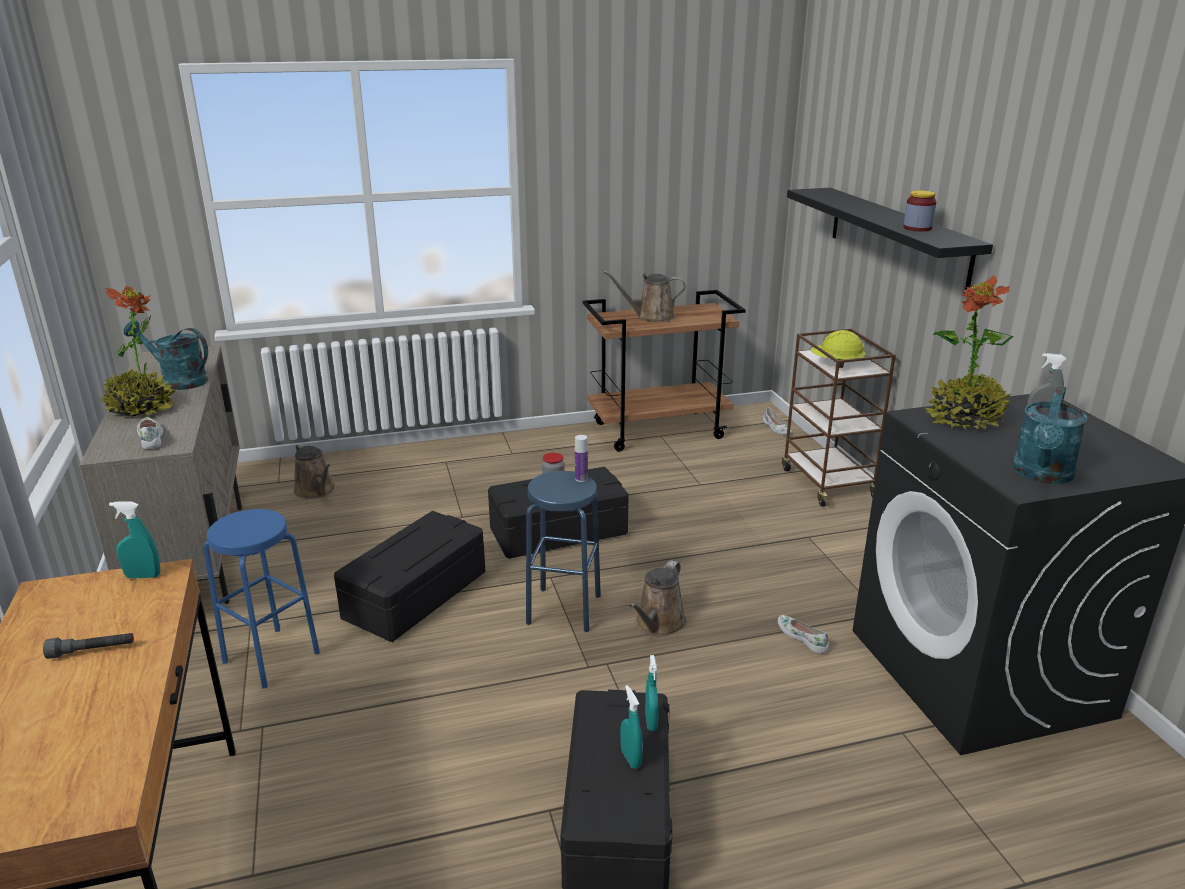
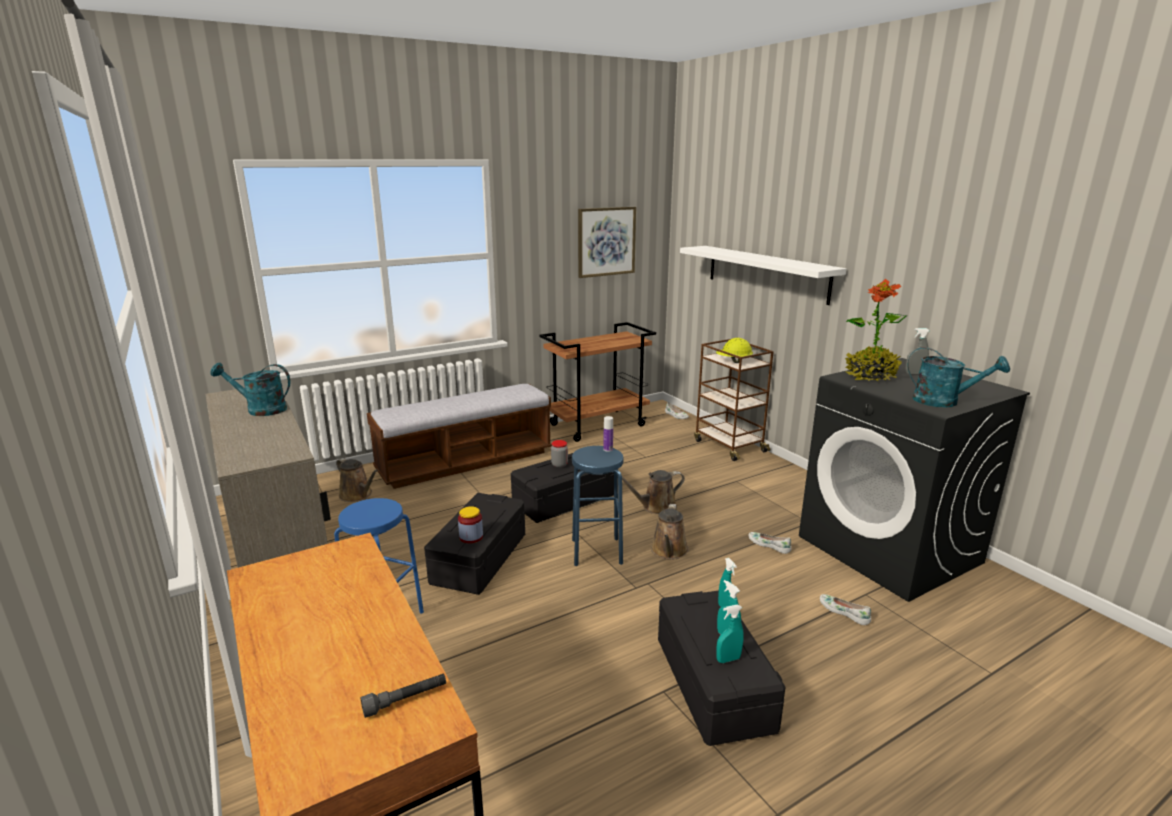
camera: 15 degrees left, 5 degrees down
(92, 651) = (335, 611): grey flashlight -> grey flashlight (405, 700)
(141, 409) = (243, 432): potted plant -> none
(143, 576) = (337, 550): turquoise spray bottle -> turquoise spray bottle (728, 659)
(151, 438) = (269, 451): white shoe -> white shoe (844, 612)
(463, 463) = (466, 462): none -> bench
(651, 317) = (590, 342): brown watering can -> brown watering can (656, 507)
(689, 174) = (606, 241): none -> picture
(897, 238) = (766, 273): black shelf -> white shelf
(917, 228) = (790, 262): jar -> jar (471, 537)
(1041, 475) = (944, 402): turquoise watering can -> turquoise watering can turned 75 degrees counterclockwise

